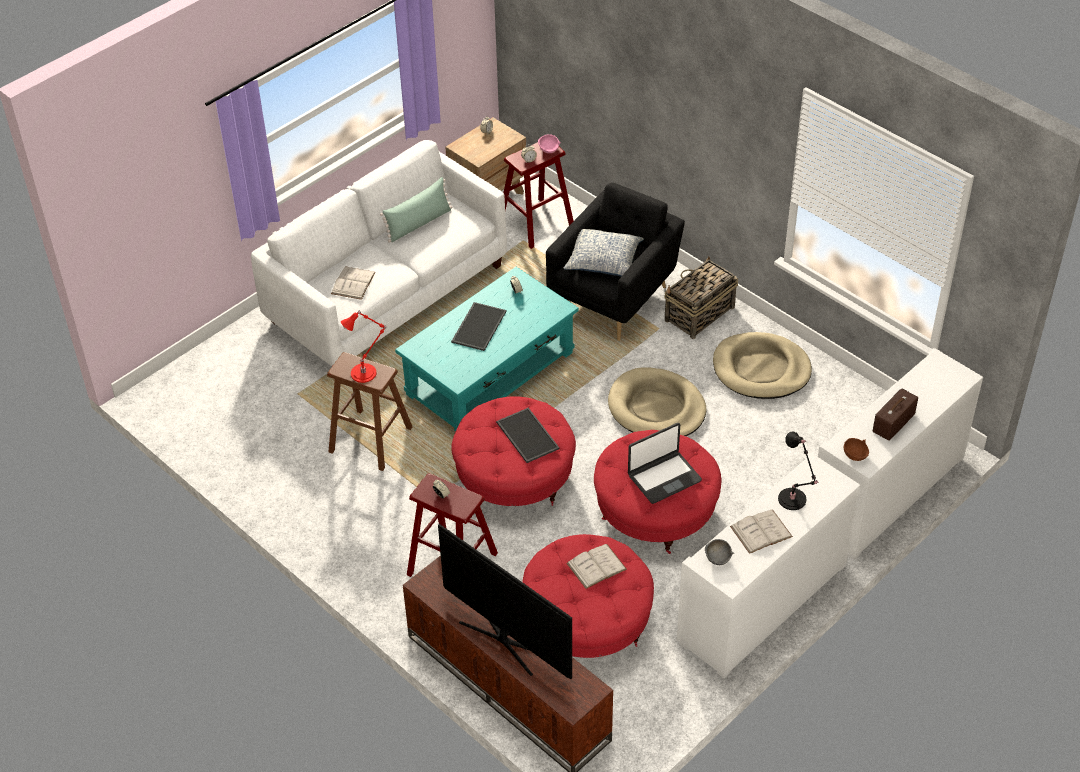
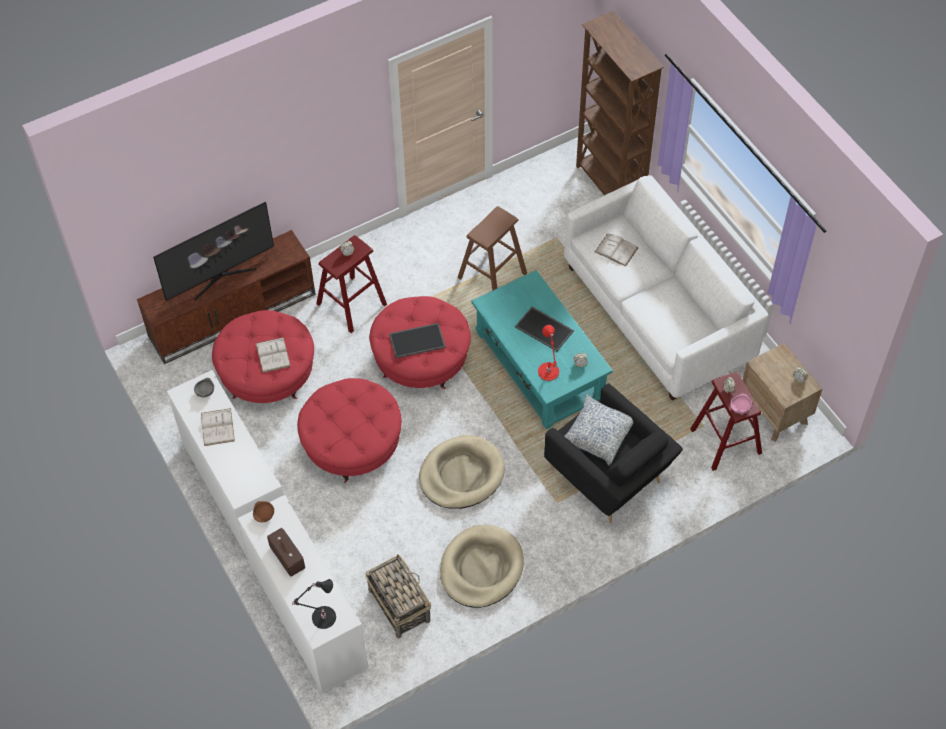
camera: 105 degrees right, 10 degrees up
(206, 362) = (609, 186): none -> brown bookcase
(365, 372) = (489, 228): red table lamp -> red table lamp (548, 373)
(419, 223) = (682, 307): green pillow -> none
(664, 477) = (340, 419): laptop -> none
(699, 314) = (566, 539): basket -> basket (399, 604)
(793, 501) = (237, 457): black table lamp -> black table lamp (321, 618)

